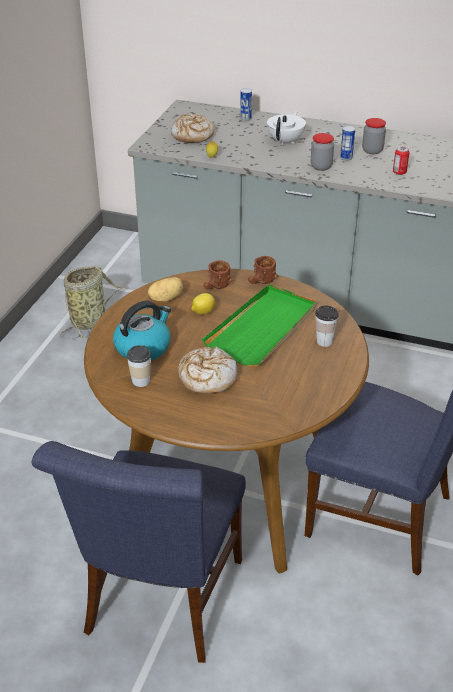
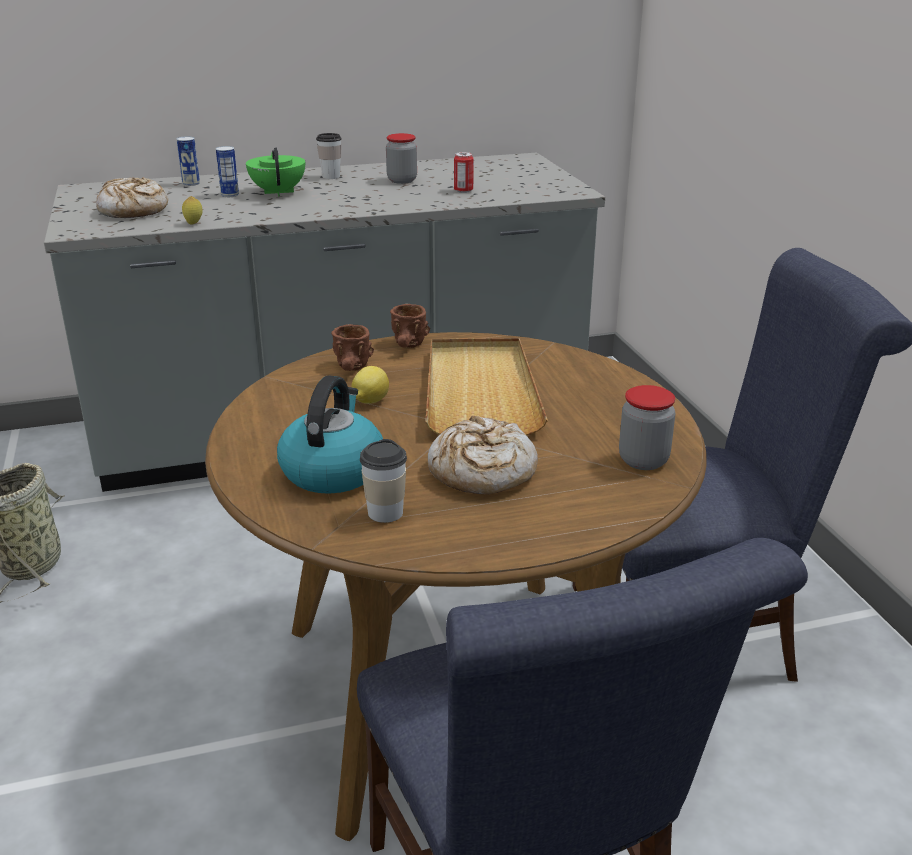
camera: 35 degrees left, 10 degrees down
(166, 298) = (291, 403): potato -> none
(263, 328) = (480, 392): green tray -> beige tray
(286, 141) = (278, 192): white teapot -> green teapot
(321, 166) = (360, 204): jar -> jar (643, 460)
(324, 341) = (578, 380): cup -> cup (331, 177)
(346, 158) = (380, 191): can -> can (230, 195)

